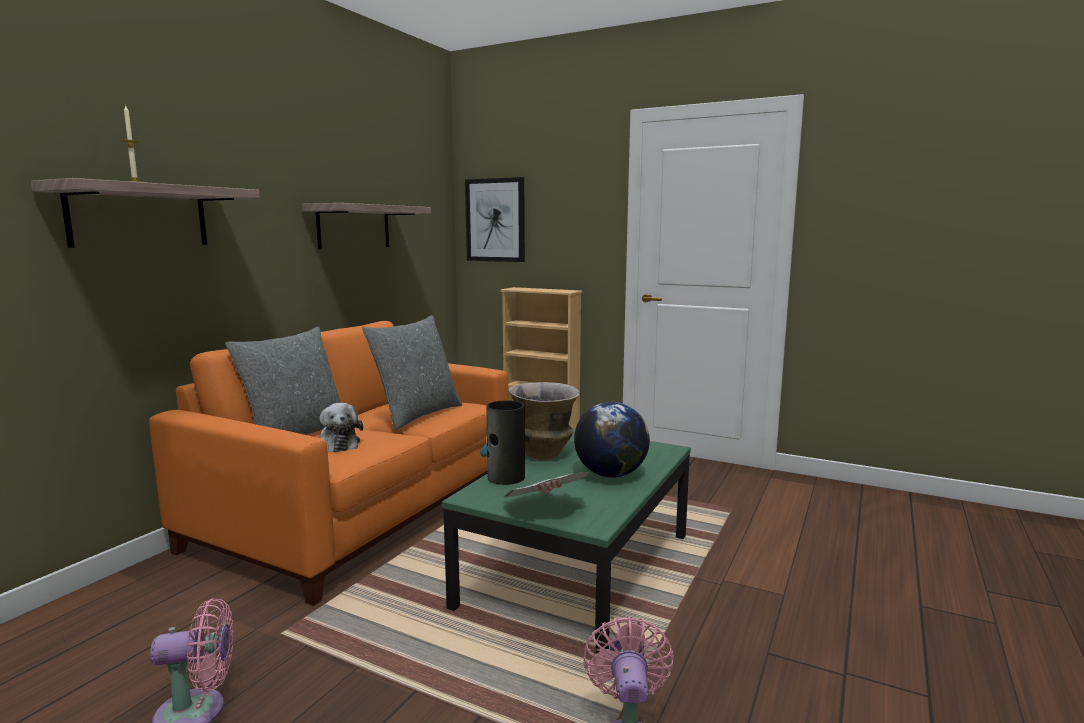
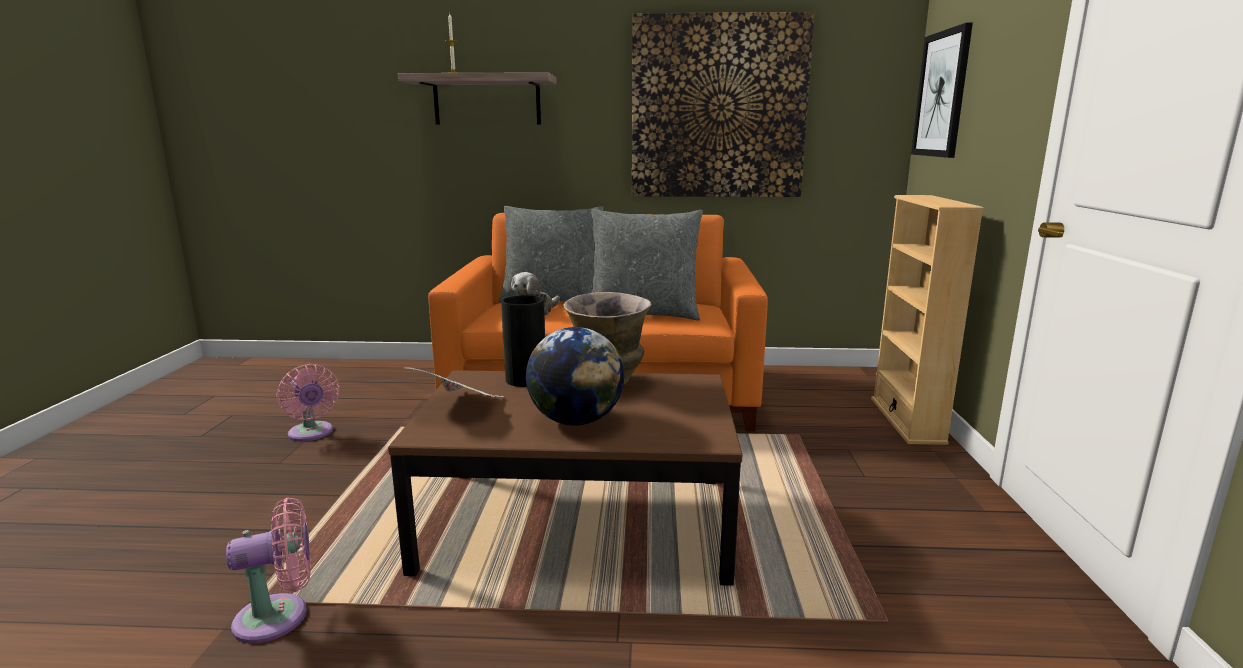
camera: 65 degrees right, 5 degrees up
(354, 227) = (718, 108): shelf -> picture
(578, 569) = (578, 523): green coffee table -> brown coffee table

